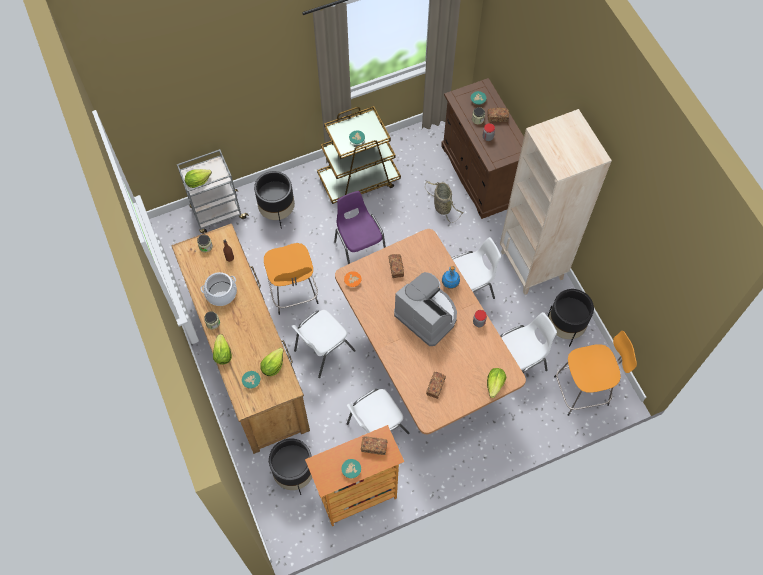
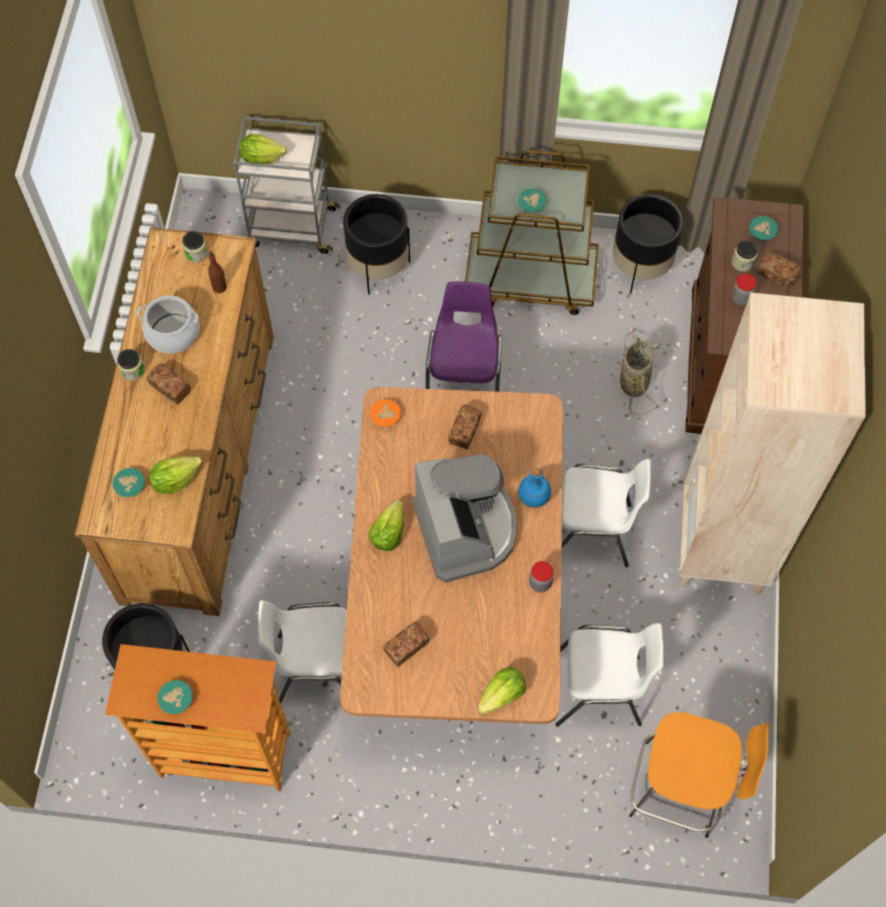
camera: 30 degrees right, 0 degrees up
(222, 354) = (116, 424): lettuce -> lettuce (388, 533)
(293, 293) = (326, 399): orange stool -> none
(322, 351) = (313, 507): white chair -> none
(374, 447) = (232, 684): bread -> bread (170, 388)
(564, 328) = (712, 674): black planter -> black planter (640, 268)

